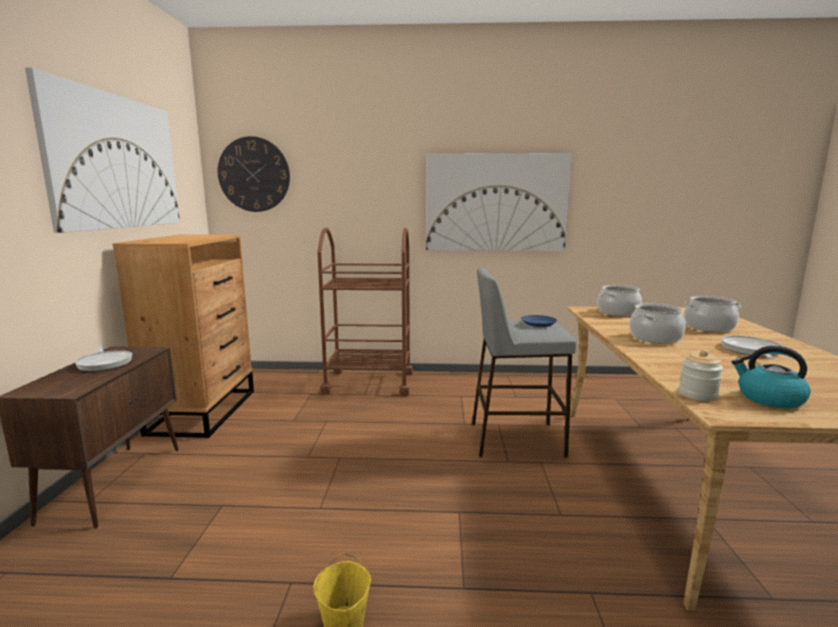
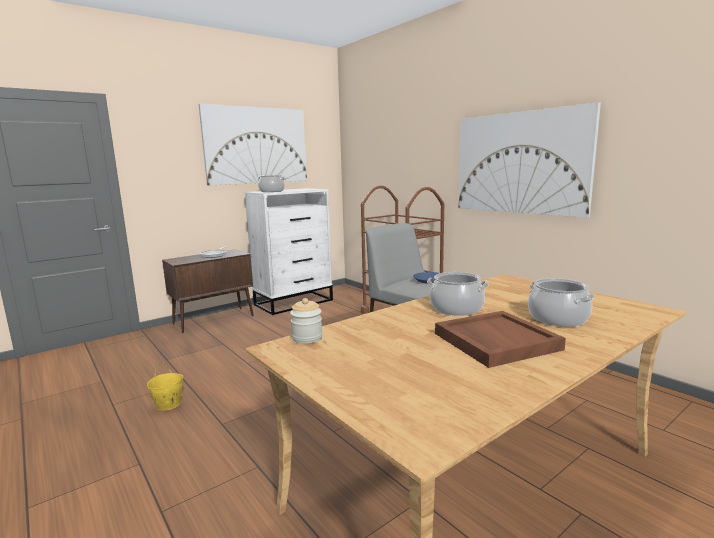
camera: 50 degrees right, 0 degrees up
(204, 411) = (294, 302): brown dresser -> white dresser
(254, 174) = (362, 146): wall clock -> none
(618, 312) = (525, 287): cooking pot -> cooking pot (272, 191)
(751, 351) = (494, 341): frying pan -> brown tray
(769, 399) = (334, 358): kettle -> none

